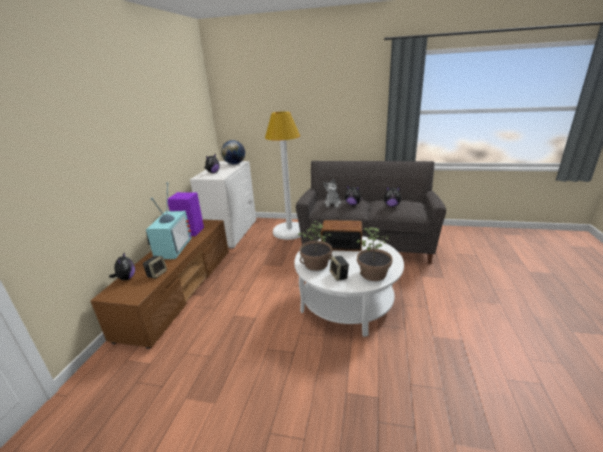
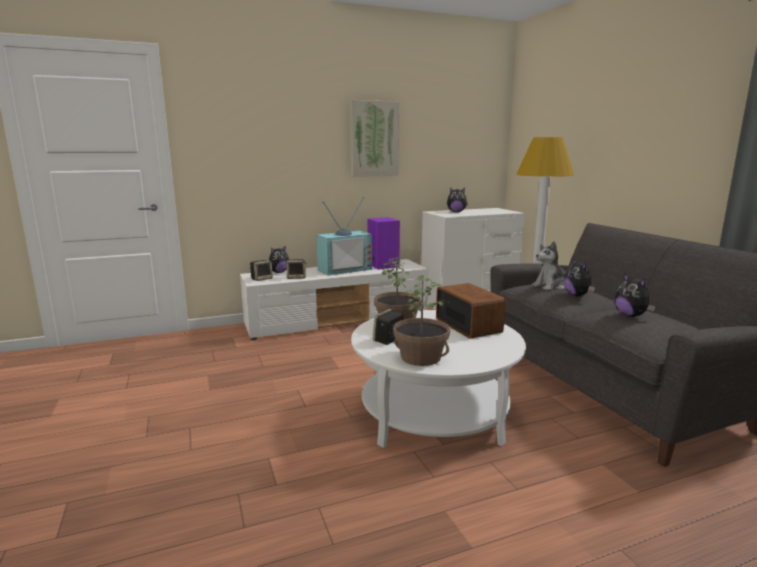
camera: 55 degrees right, 10 degrees down
(130, 292) = (262, 279): none -> speaker
(147, 128) = (374, 139): none -> picture
(179, 290) = (338, 321): brown tv stand -> white tv stand
(234, 164) = (501, 211): globe -> none

